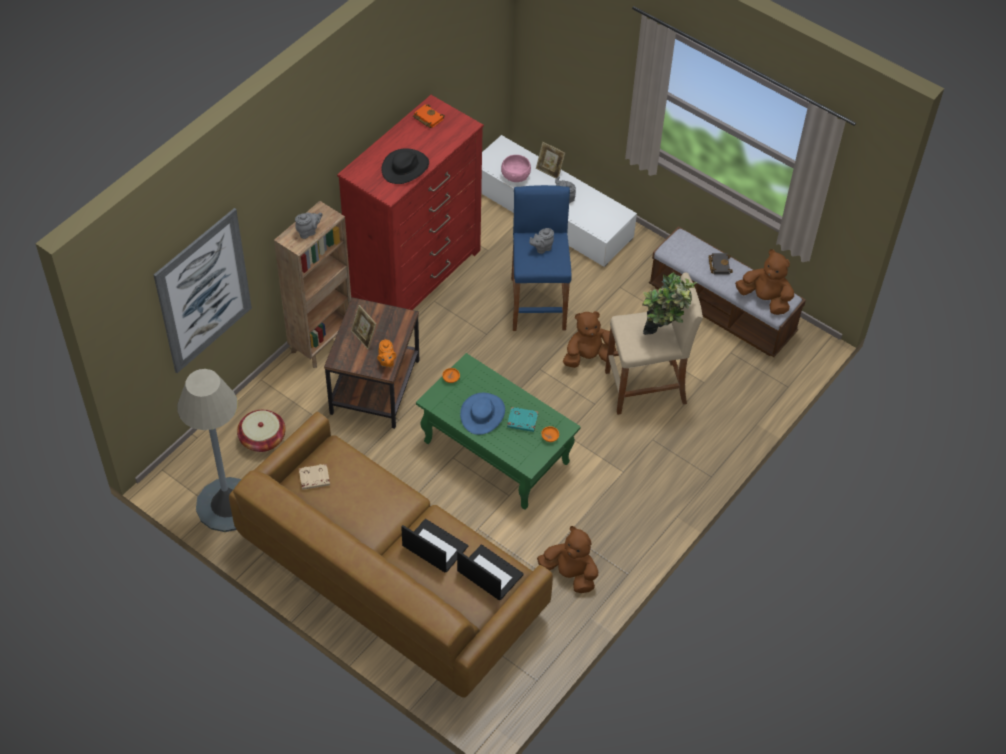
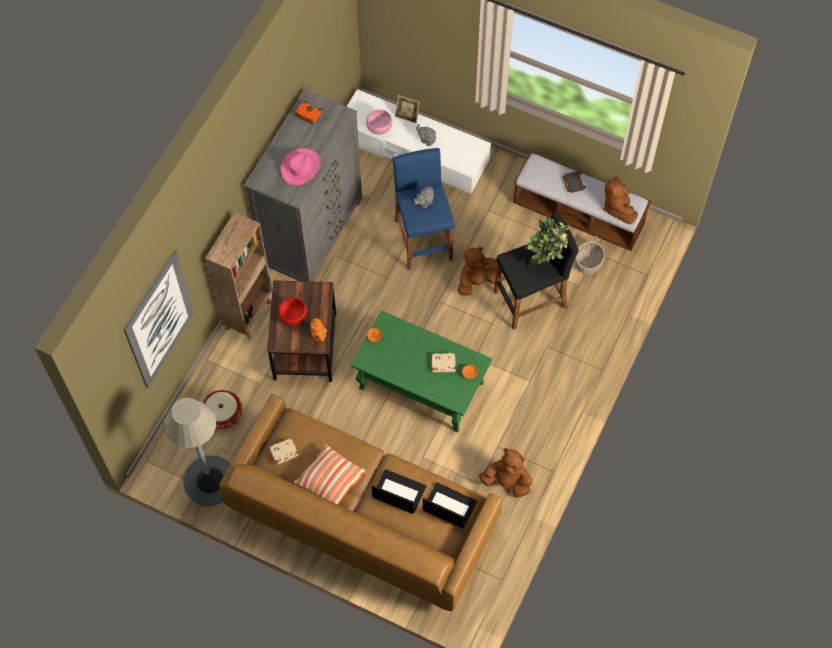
camera: 10 degrees left, 10 degrees up
(308, 232) = (233, 244): grey teapot -> none
(359, 519) = (331, 481): none -> pillow
(364, 337) = (294, 316): picture frame -> red bowl
(405, 168) = (301, 167): black hat -> pink hat
(416, 273) = (312, 232): red dresser -> grey dresser
(482, 414) = (409, 364): blue hat -> none
(522, 421) = (443, 364): turquoise book -> beige book
(646, 388) = (531, 300): beige stool -> black stool
(721, 362) = (588, 263): none -> basket
(765, 299) = (617, 207): brown plush toy -> brown plush toy turned 120 degrees counterclockwise

